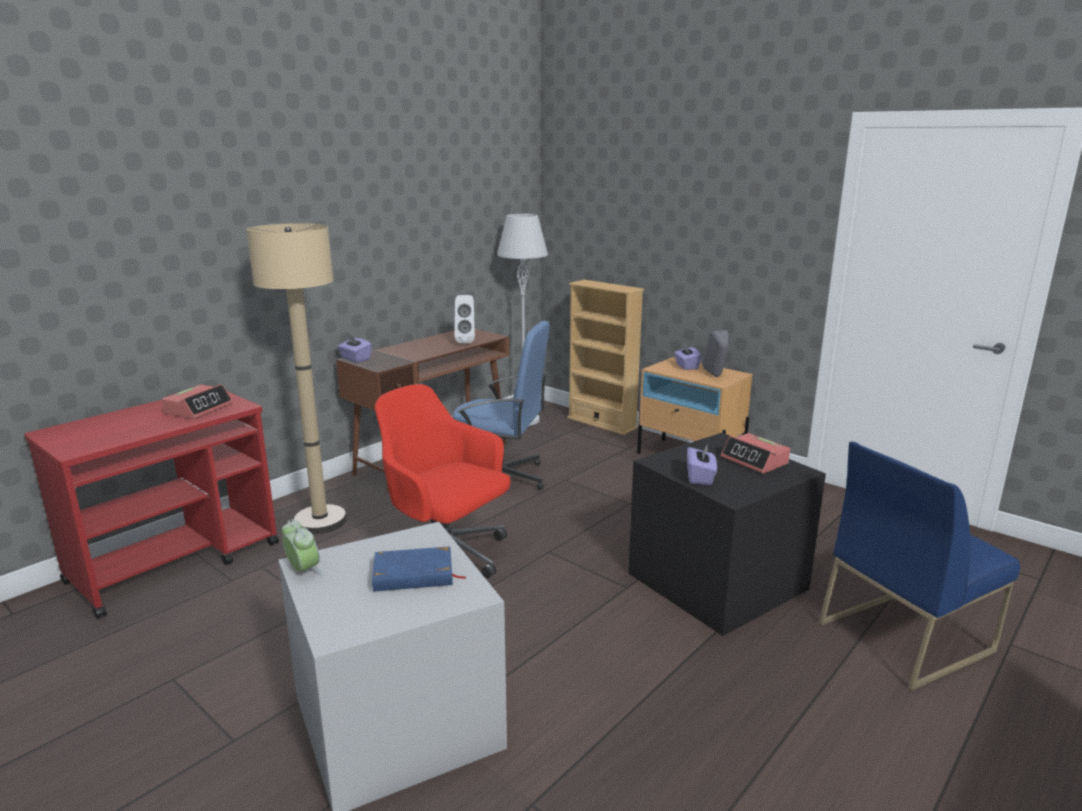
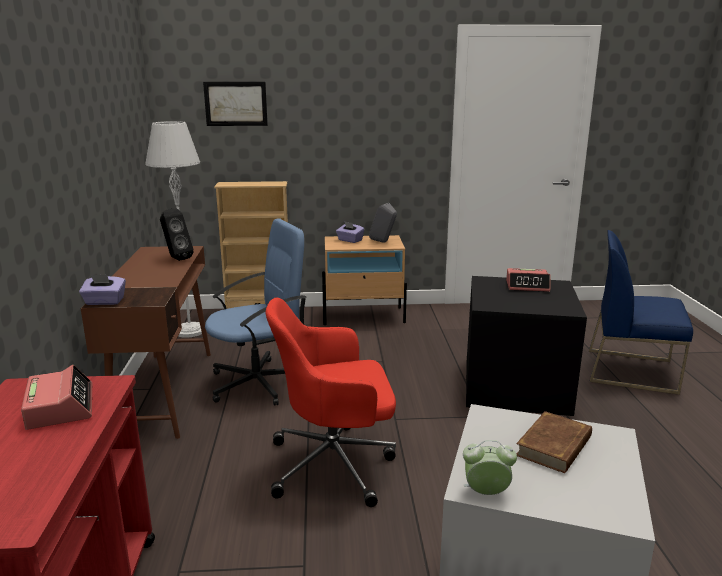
camera: 45 degrees left, 0 degrees up
(320, 521) = (158, 497): beige floor lamp -> none
(414, 575) = (554, 446): blue book -> brown book
(466, 341) = (176, 258): white speaker -> black speaker
(606, 200) = (236, 103): none -> picture
(700, 477) = (528, 306): purple tissue box -> none
(904, 636) = (631, 371): blue chair -> blue chair turned 90 degrees clockwise

